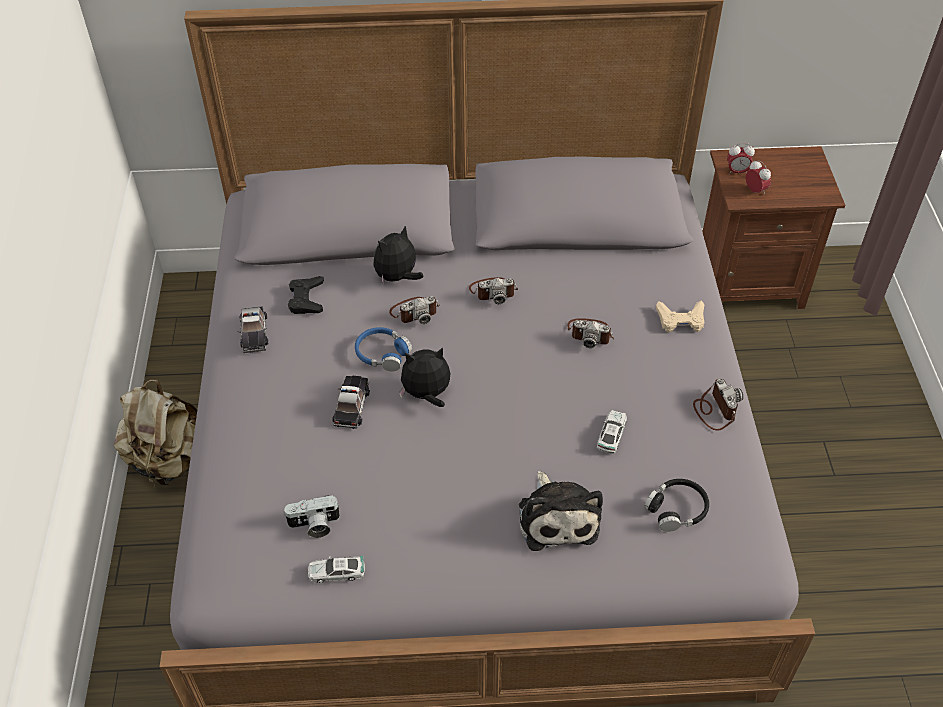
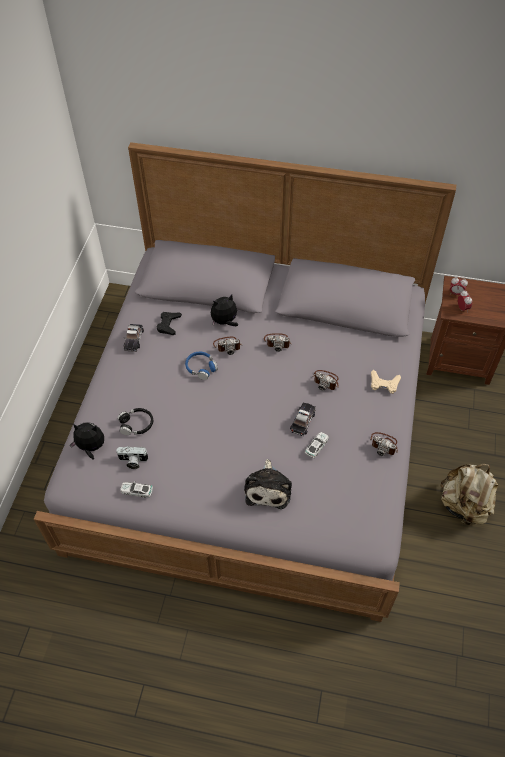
camera: 15 degrees right, 5 degrees up
(168, 460) = (82, 397): beige backpack -> beige backpack (464, 506)
(352, 406) = (174, 395): toy car -> toy car (303, 421)
(426, 394) = (218, 398): plush toy -> plush toy (91, 447)
(677, 509) = (338, 500): black headphones -> black headphones (136, 424)
(715, 409) = (384, 444): camera -> camera turned 120 degrees clockwise

